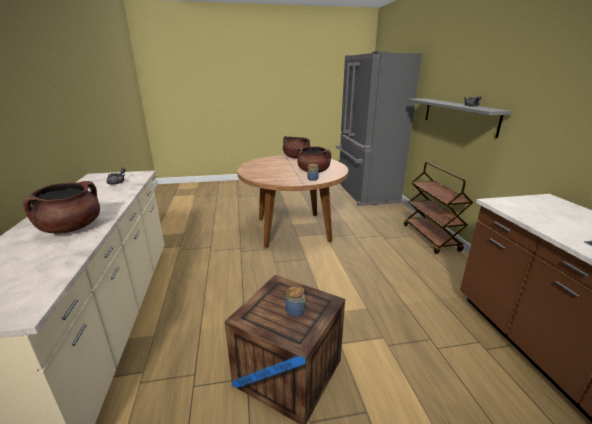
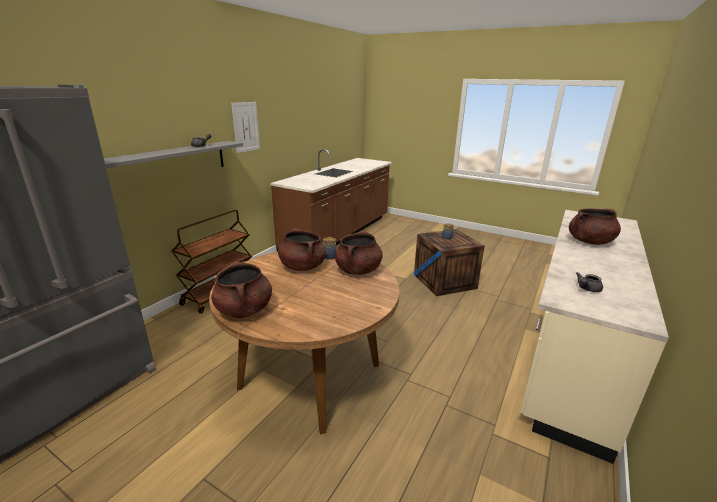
camera: 140 degrees left, 0 degrees up
(280, 178) = (358, 270): none -> brown cooking pot
(545, 100) = (246, 127): none -> picture

